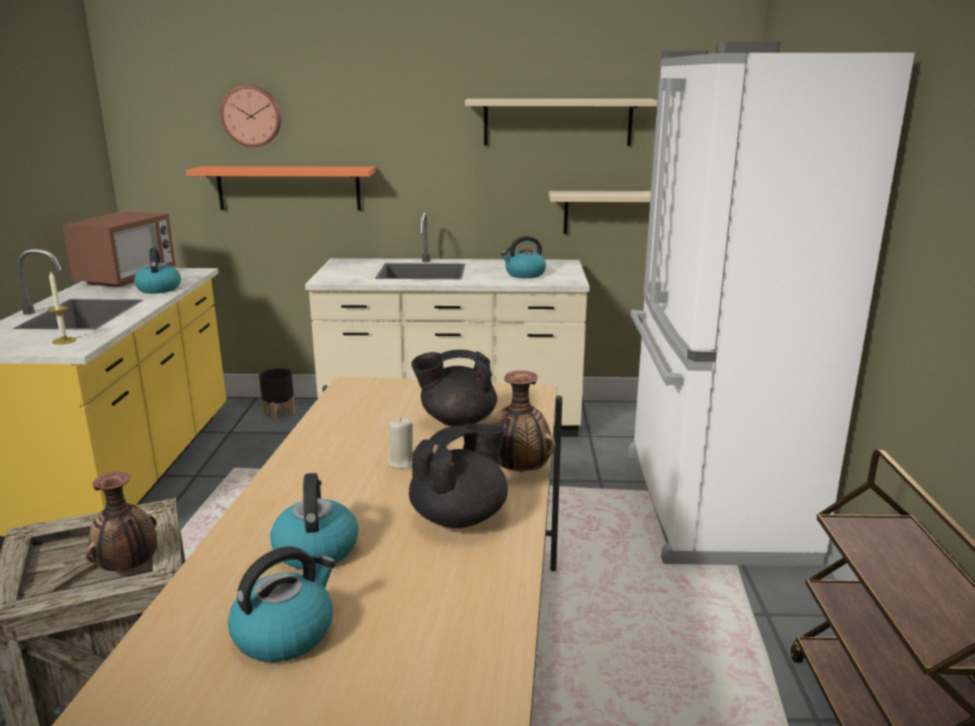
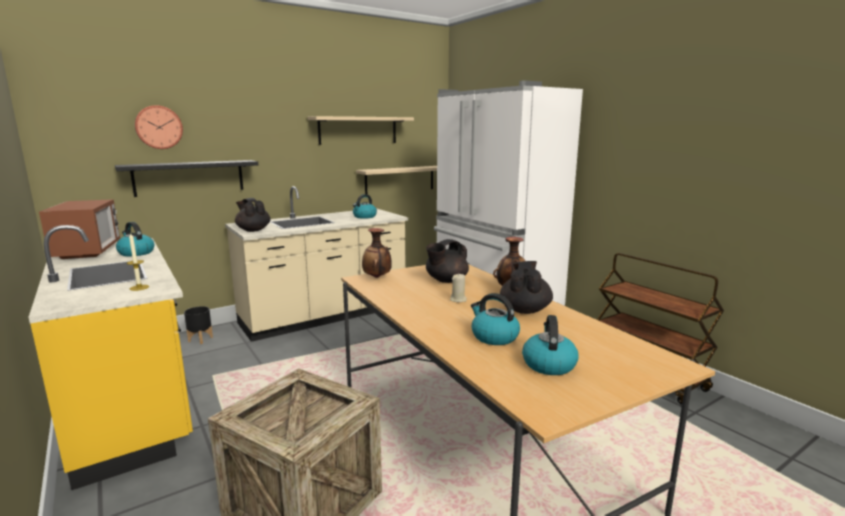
camera: 35 degrees left, 5 degrees down
(128, 568) = (328, 407): vase -> vase (377, 277)
(289, 188) = (189, 177): orange shelf -> black shelf
(336, 275) = (253, 230): none -> black teapot

